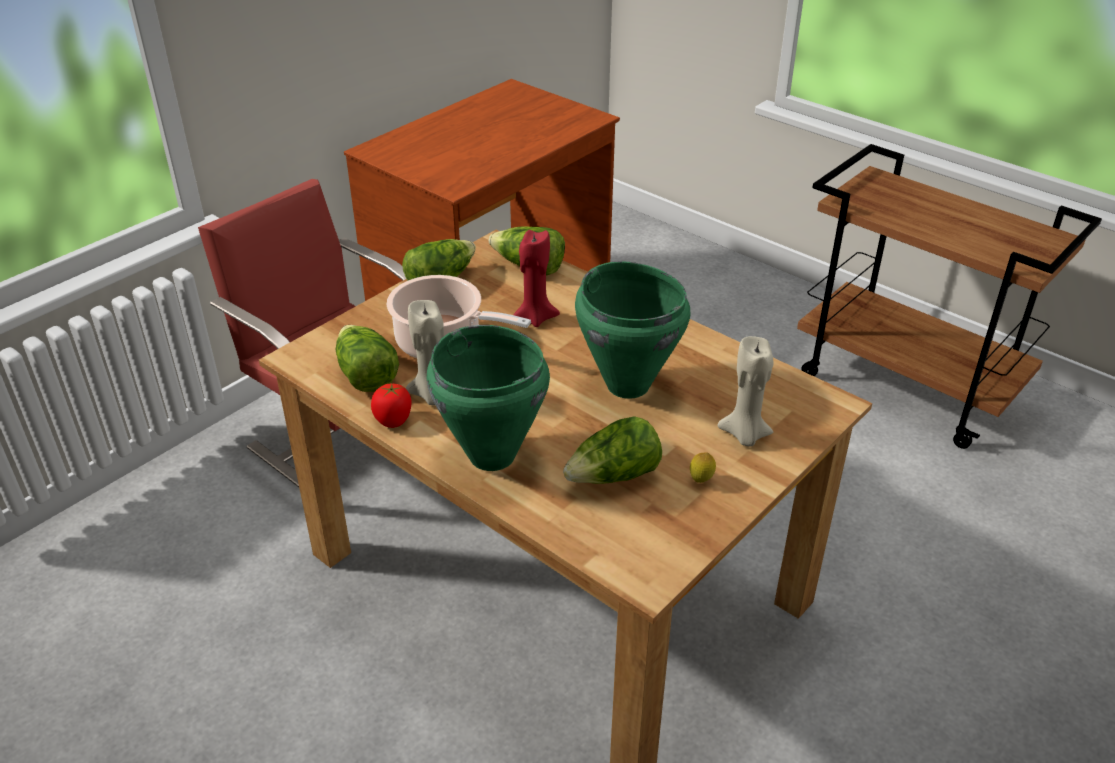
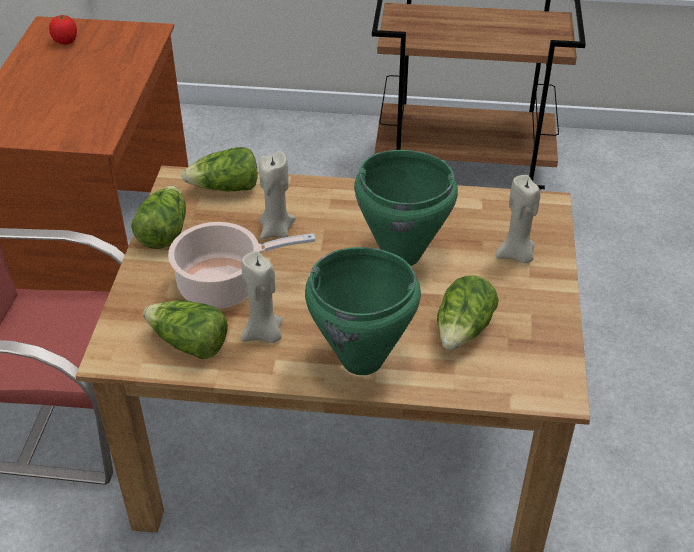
camera: 35 degrees left, 5 degrees up
(393, 420) = (255, 371): tomato -> tomato (66, 41)
(535, 317) = (276, 230): red candle -> beige candle
(701, 480) = (522, 303): lemon -> none

